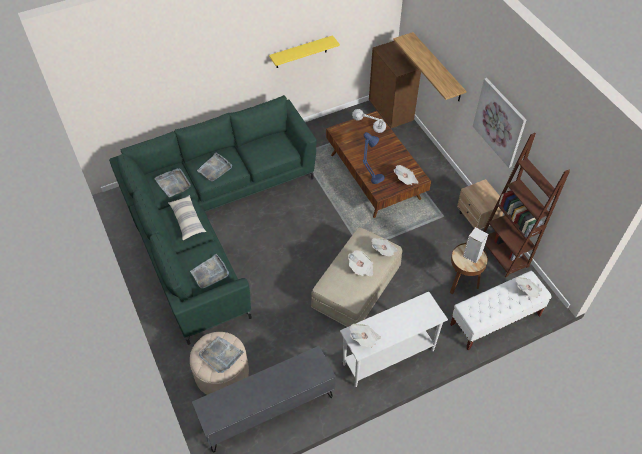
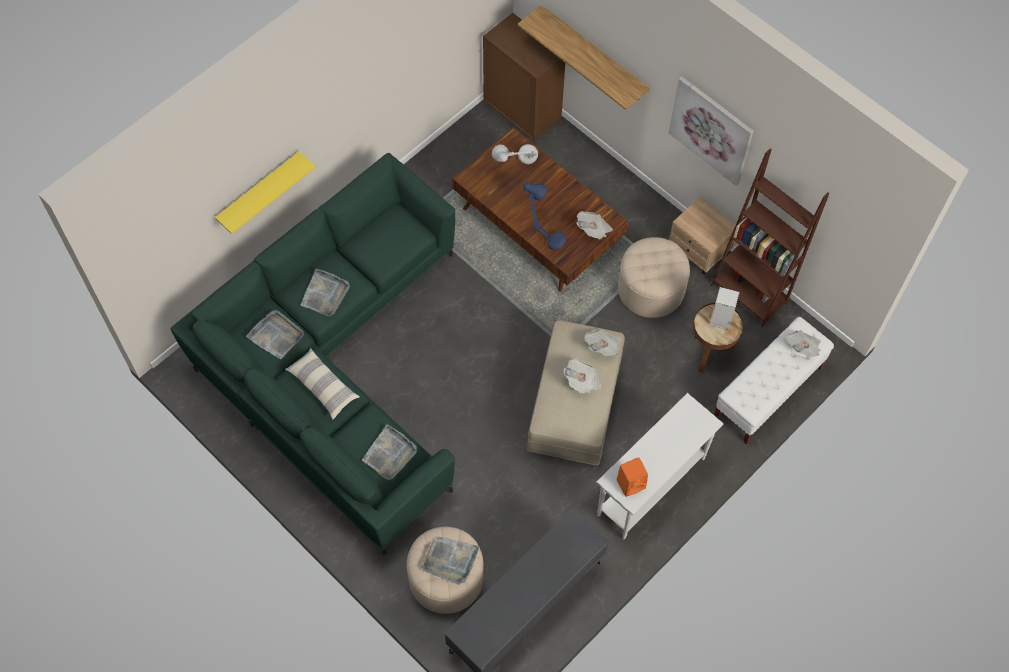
camera: 20 degrees left, 10 degrees up
(301, 52) = (392, 82): yellow shelf -> yellow shelf (259, 191)
(364, 339) = (631, 483): newspaper -> orange speaker
(435, 233) = (651, 289): none -> beige ottoman

